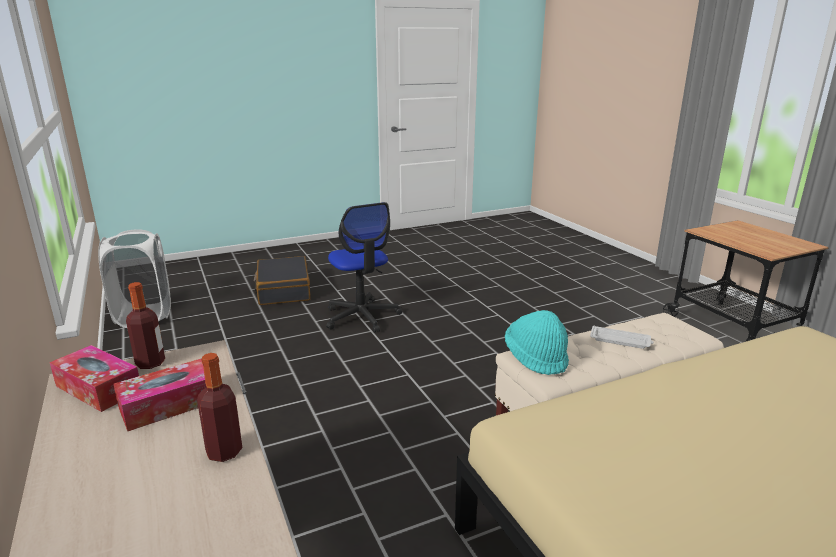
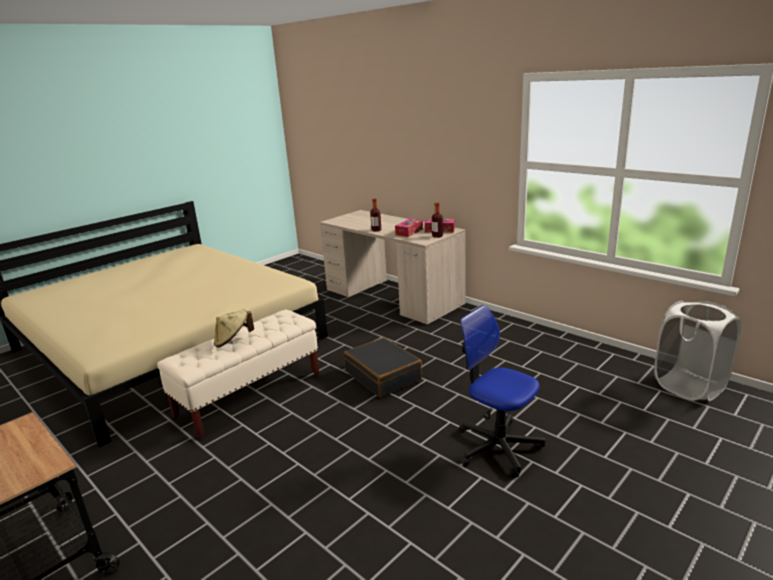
camera: 160 degrees right, 0 degrees up
(283, 290) = (640, 463): black suitcase -> black suitcase (383, 376)
(536, 358) = (290, 319): turquoise hat -> none
(621, 341) = (233, 341): white tray -> beige hat

